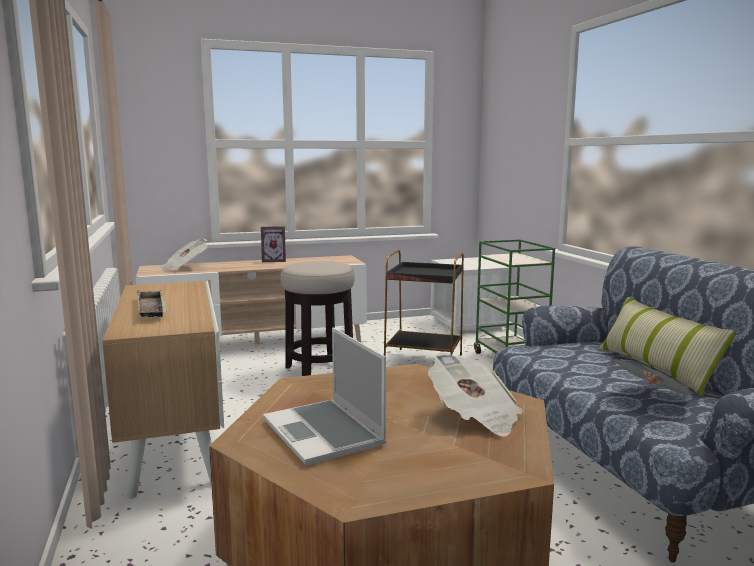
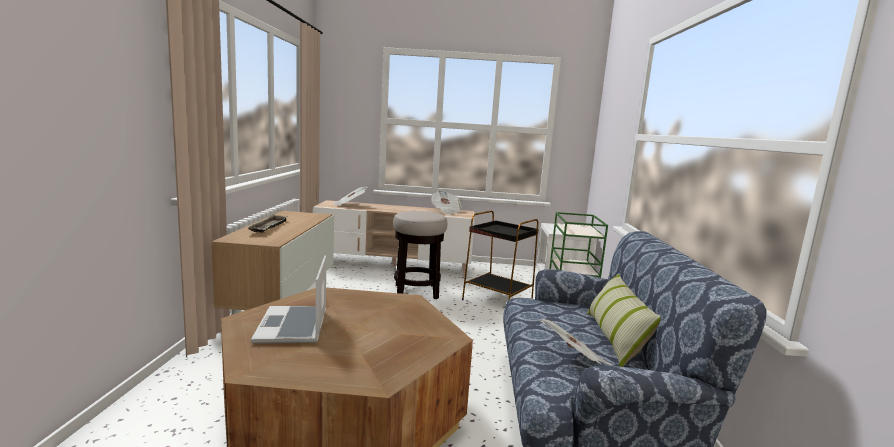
camera: 20 degrees right, 0 degrees up
(274, 261) = (414, 208): picture frame -> none
(475, 417) = (404, 339): newspaper -> newspaper (445, 211)

